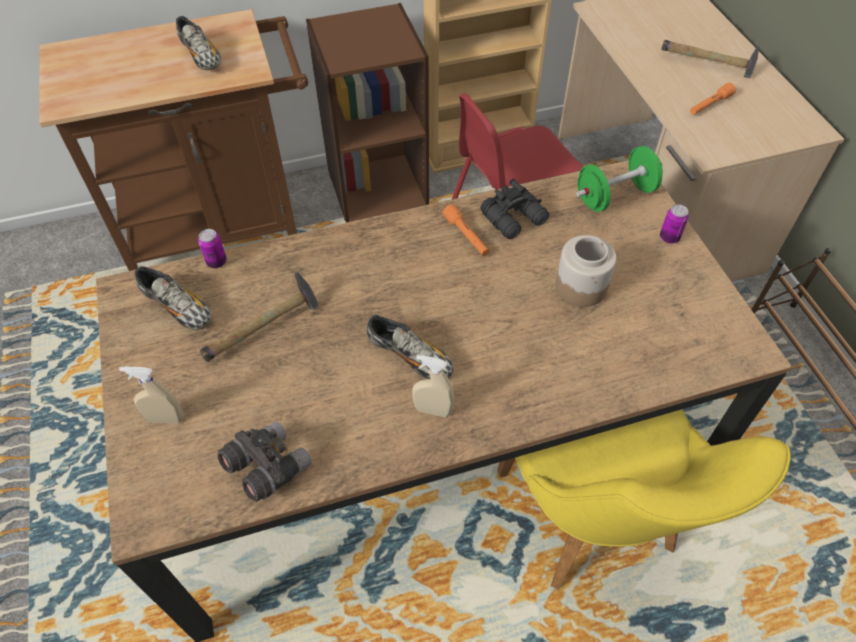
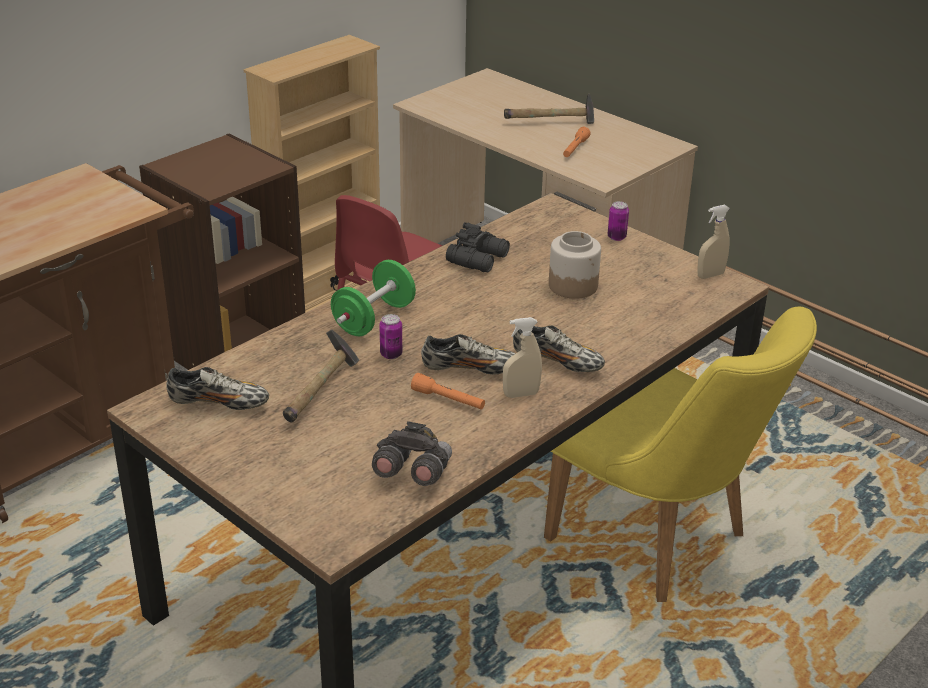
camera: 30 degrees left, 20 degrees down
(166, 419) = (285, 476): beige spray bottle -> beige spray bottle (710, 275)
(202, 57) = (71, 209): shoe -> shoe (557, 362)
(216, 262) = (225, 362): can -> can (391, 354)
(466, 236) = (447, 281): orange flashlight -> orange flashlight (448, 400)
(615, 196) = (550, 223): green dumbbell -> green dumbbell (374, 319)

